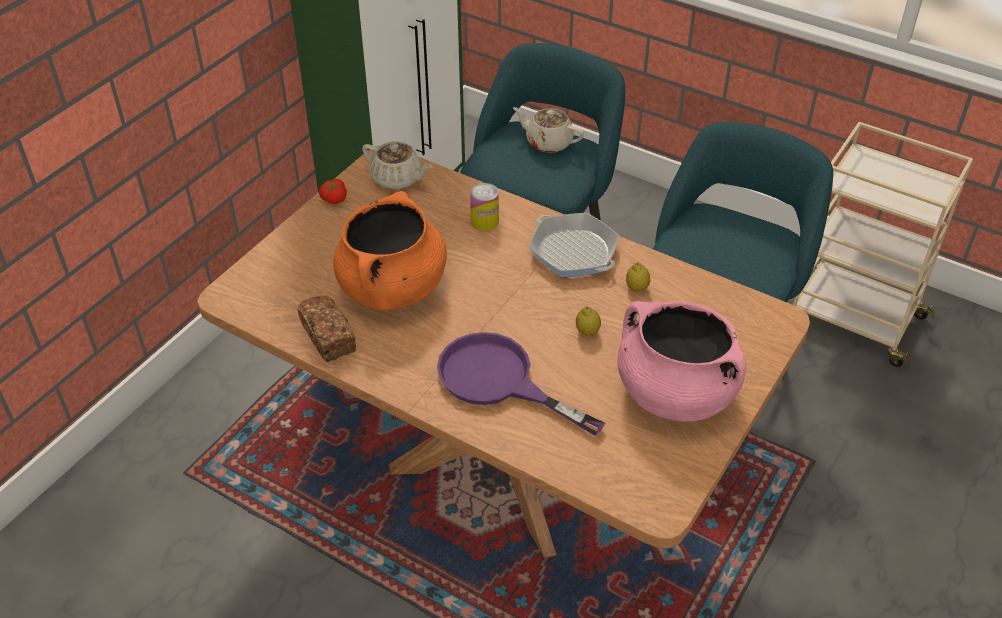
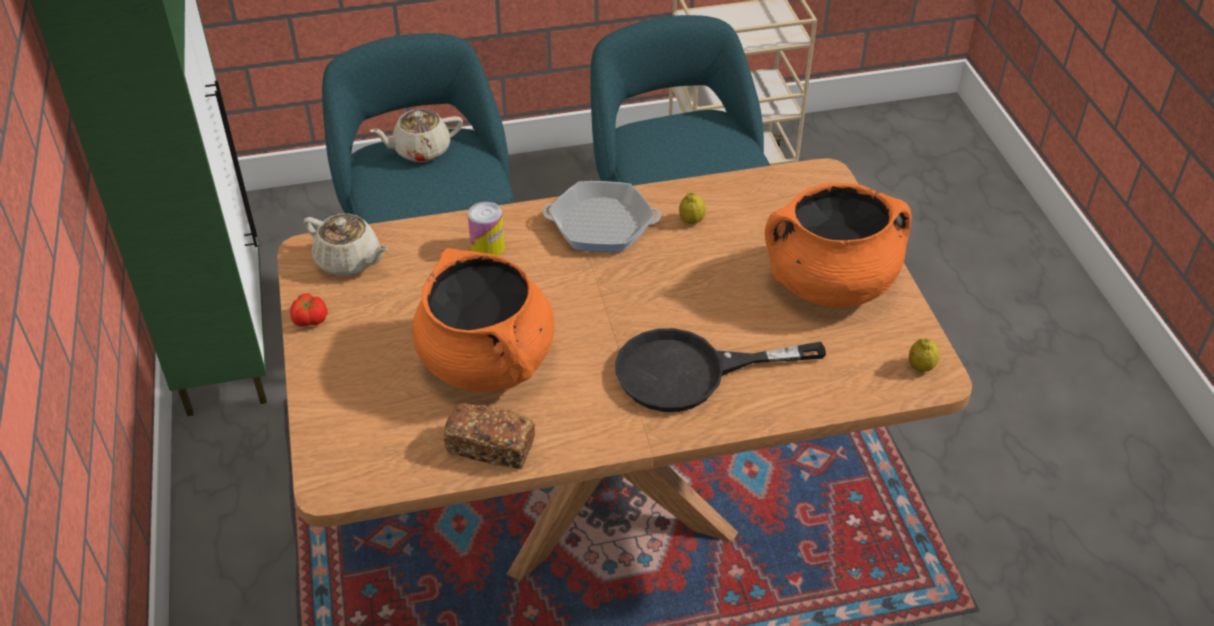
camera: 45 degrees left, 0 degrees up
(397, 179) = (349, 261): beige teapot -> beige teapot turned 45 degrees clockwise
(499, 381) = (690, 372): purple frying pan -> black frying pan
(587, 331) = (702, 282): lemon -> lemon (921, 367)
(675, 393) = (830, 283): pink cooking pot -> orange cooking pot

